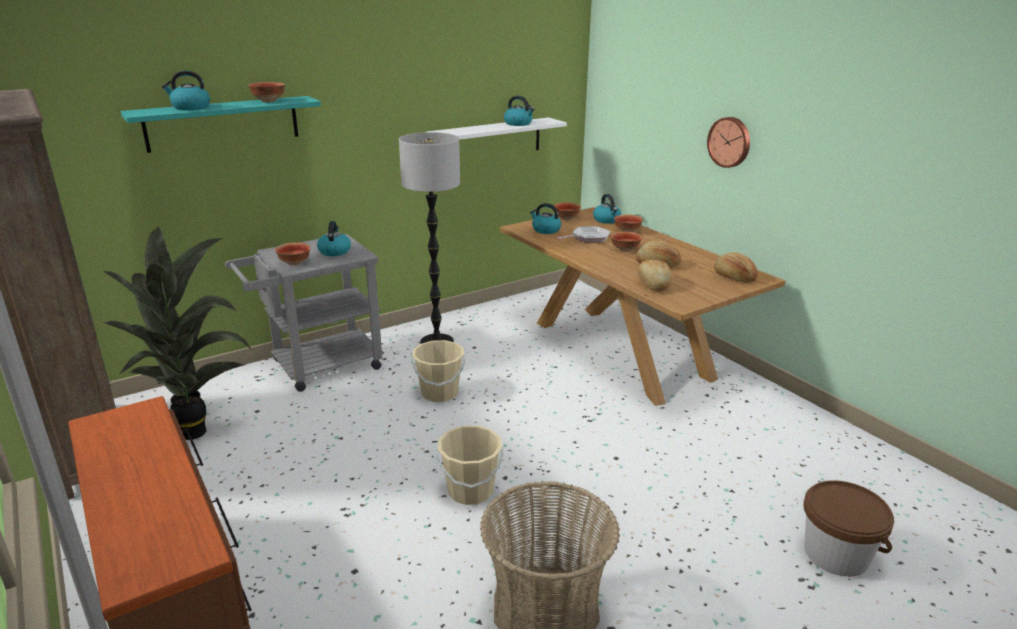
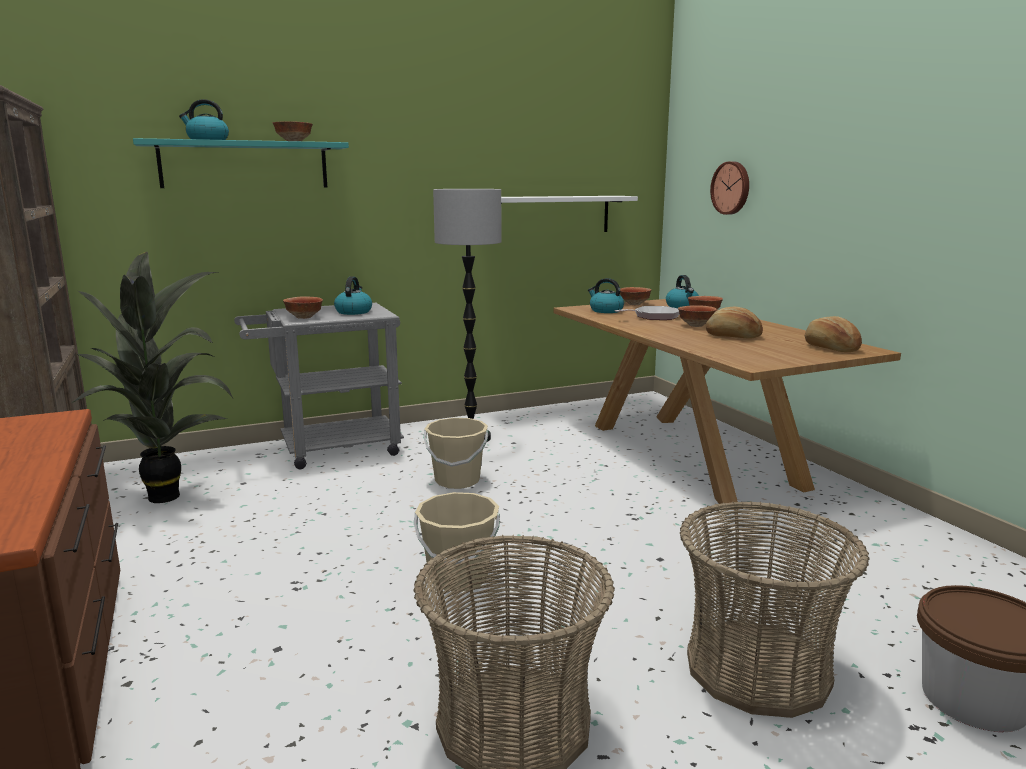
camera: 10 degrees right, 10 degrees down
(518, 123) = (581, 196): kettle -> none
(652, 284) = (720, 349): bread -> none
(699, 546) = (758, 669): none -> basket
(730, 142) = (827, 192): wall clock -> wall clock (731, 188)

